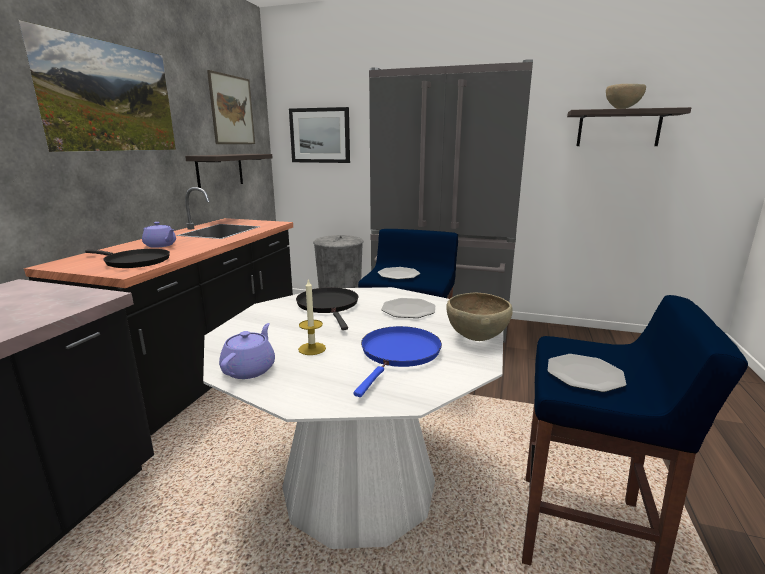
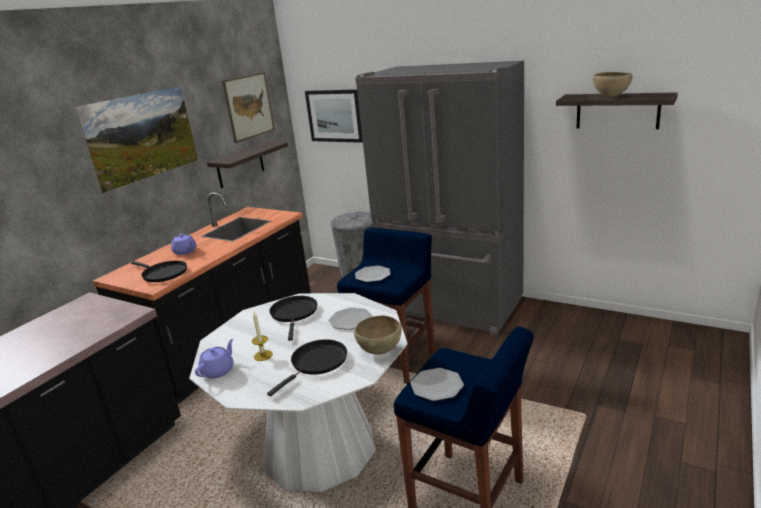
camera: 15 degrees right, 5 degrees up
(399, 354) = (317, 363): blue frying pan -> black frying pan

